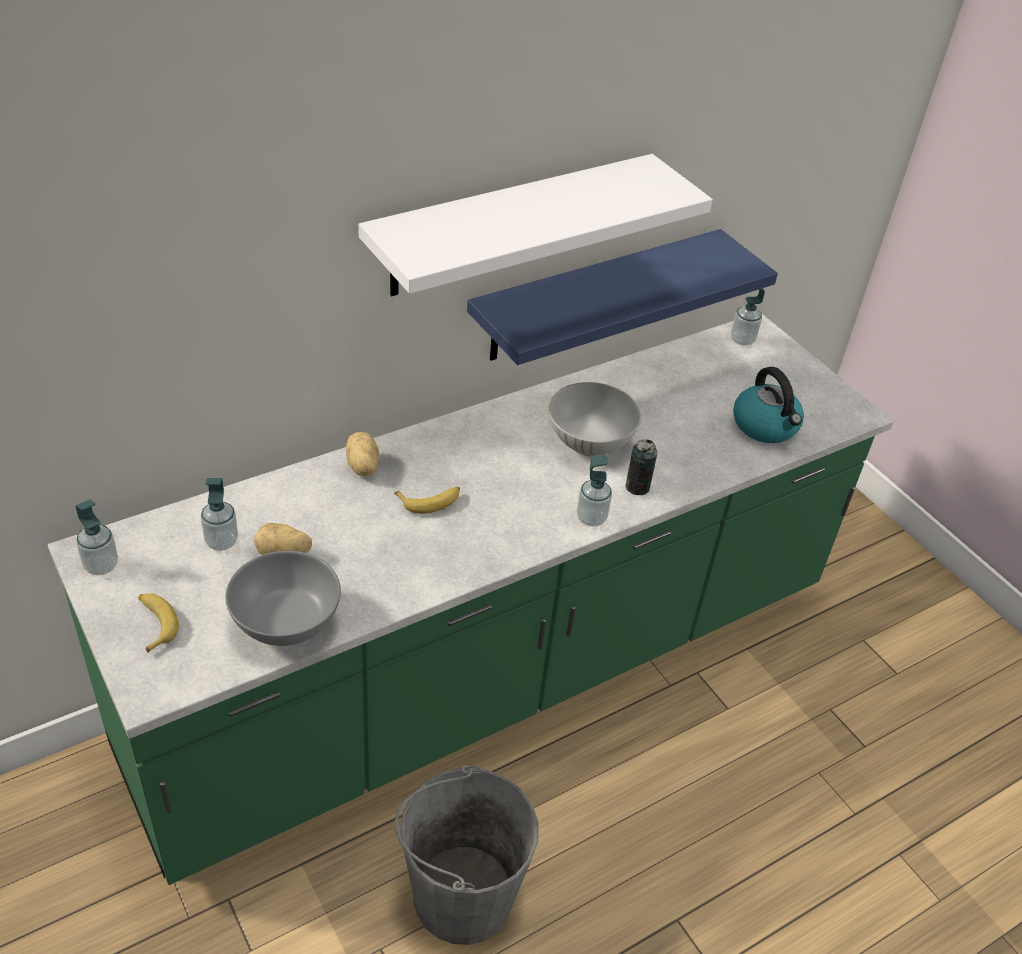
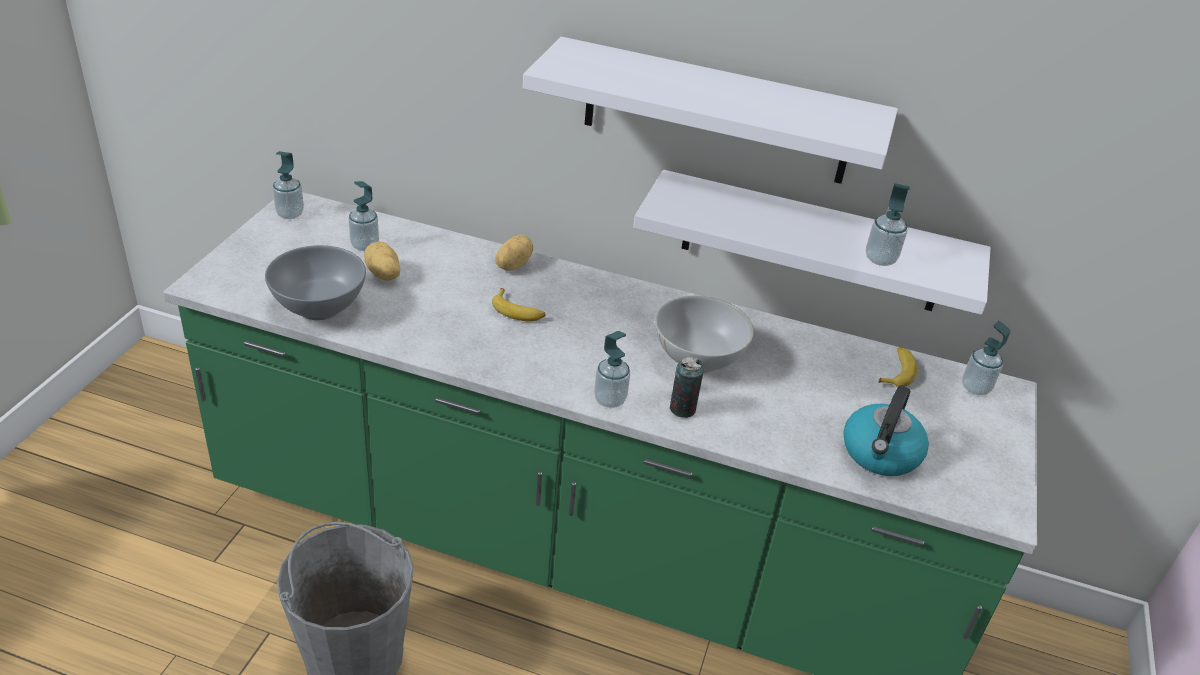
camera: 50 degrees right, 5 degrees down
(154, 624) = (262, 257): banana -> banana (896, 371)
(596, 295) = (812, 242): blue shelf -> white shelf
(691, 281) = (880, 259): none -> soap dispenser

